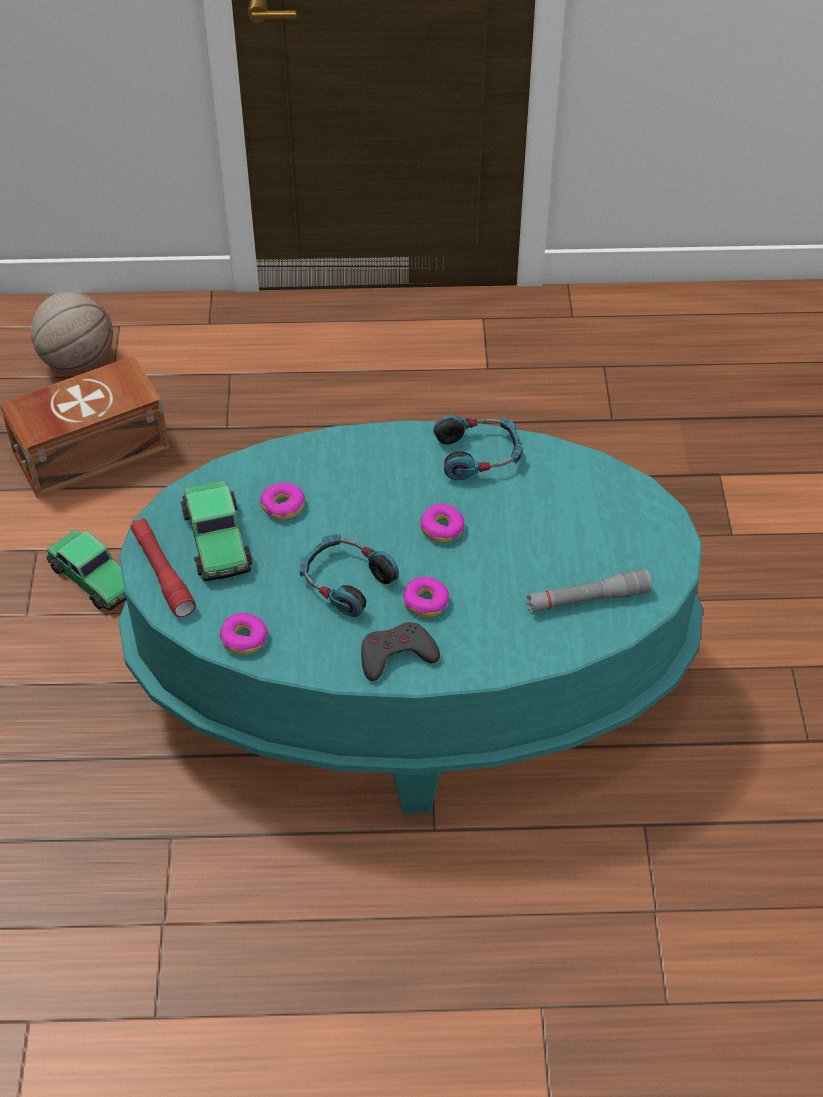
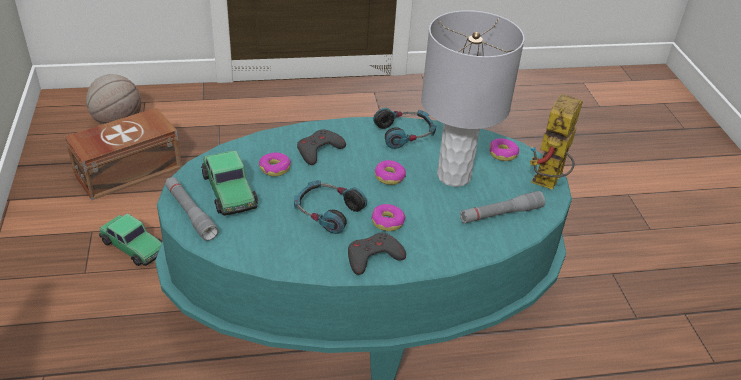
camera: 10 degrees left, 10 degrees down
(162, 573) = (190, 213): red flashlight -> grey flashlight
(244, 639) = (257, 252): donut -> donut (503, 154)
(349, 478) = (319, 150): none -> grey game controller
(534, 531) = (453, 176): none -> grey table lamp
(670, 552) = (548, 183): none -> toy robot

